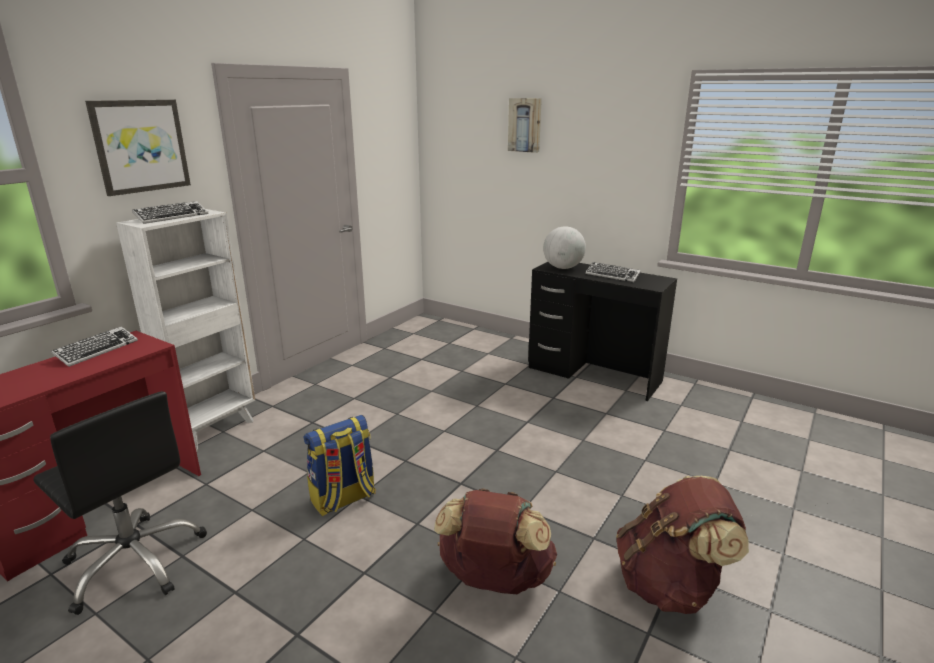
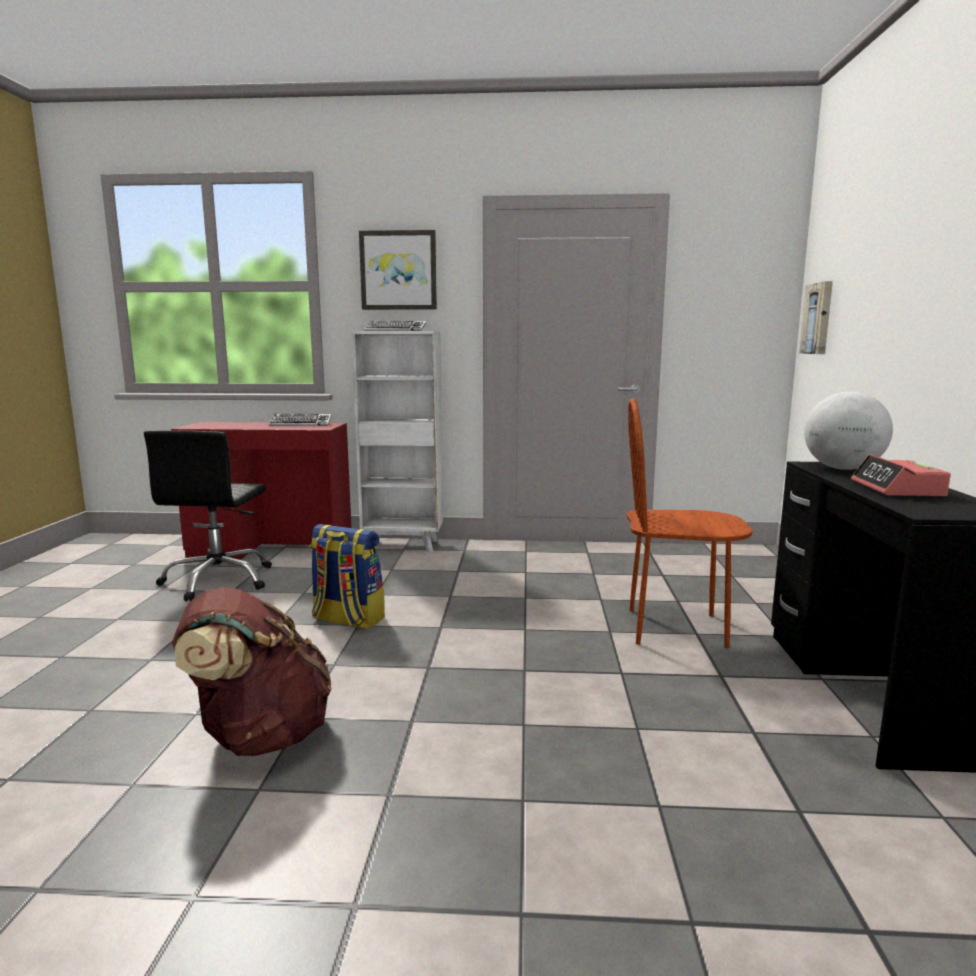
camera: 60 degrees right, 10 degrees down
(493, 386) = (676, 628): none -> brown chair
(525, 125) = (898, 235): picture -> picture (818, 318)
(612, 275) = (897, 489): keyboard -> alarm clock
(670, 585) = (315, 904): brown backpack -> none

